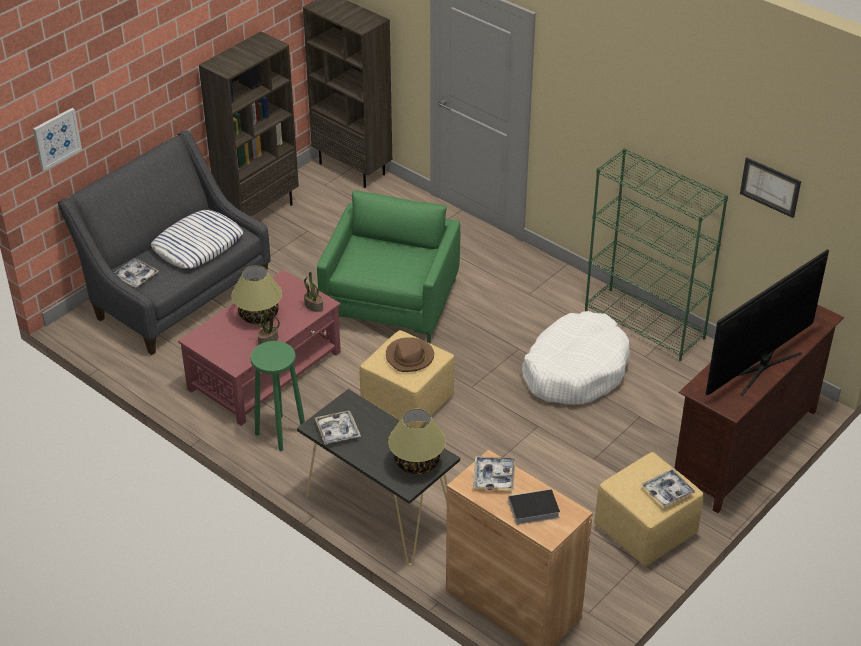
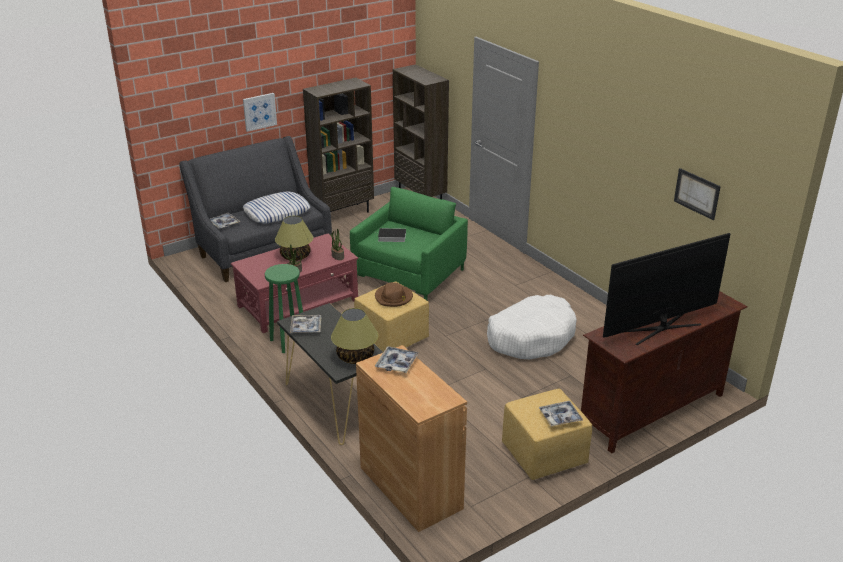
camera: 15 degrees right, 10 degrees down
(56, 138) = (182, 113): picture -> picture (259, 111)
(532, 509) = (416, 391): book -> book (391, 237)
(645, 324) = (599, 316): green bookcase -> none

